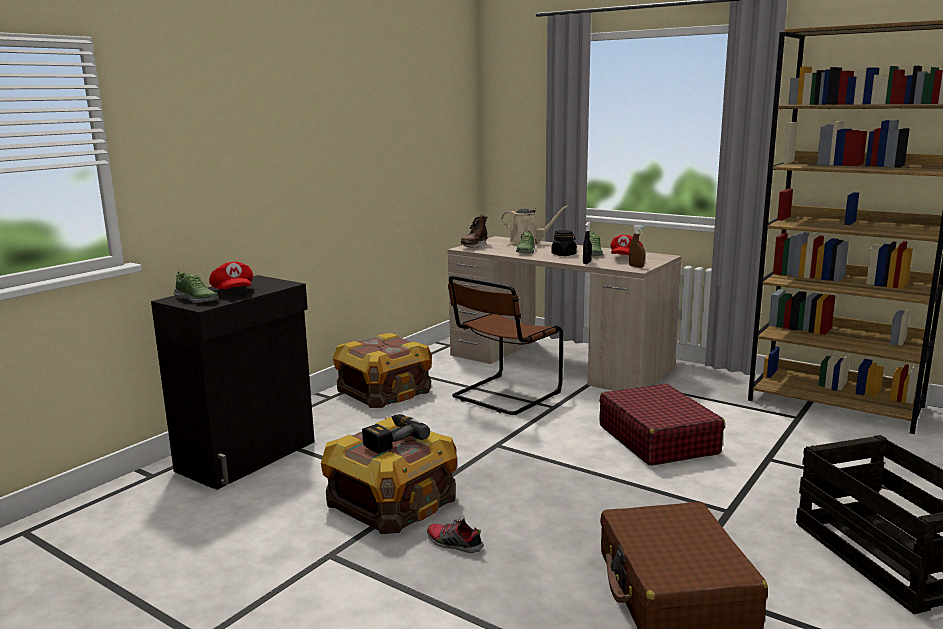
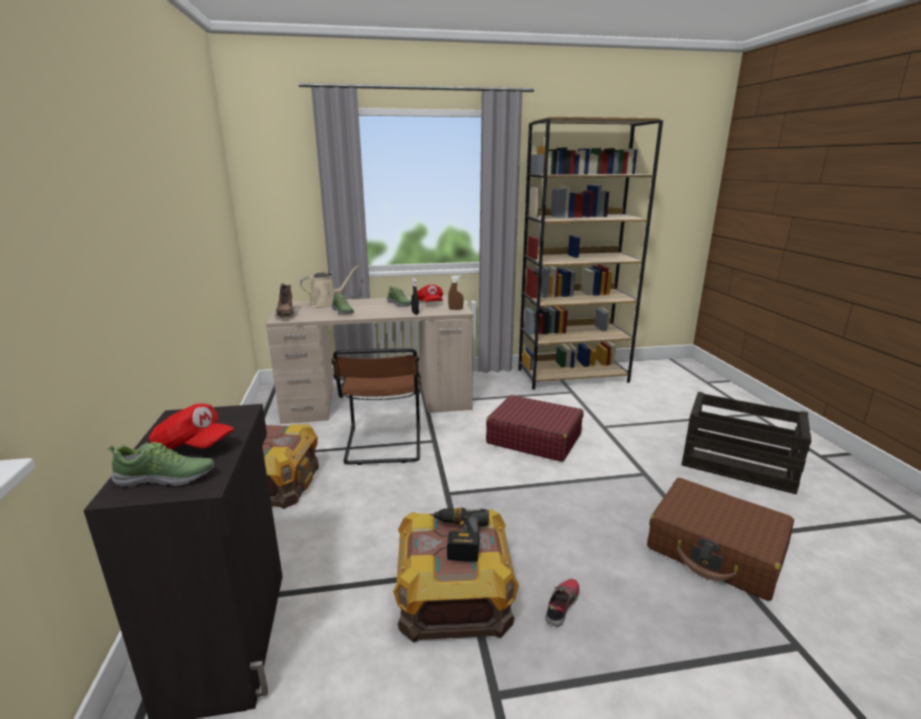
camera: 45 degrees left, 5 degrees up
(454, 544) = (561, 606): shoe -> shoe turned 135 degrees clockwise
(564, 254) = (381, 309): black jar -> none

